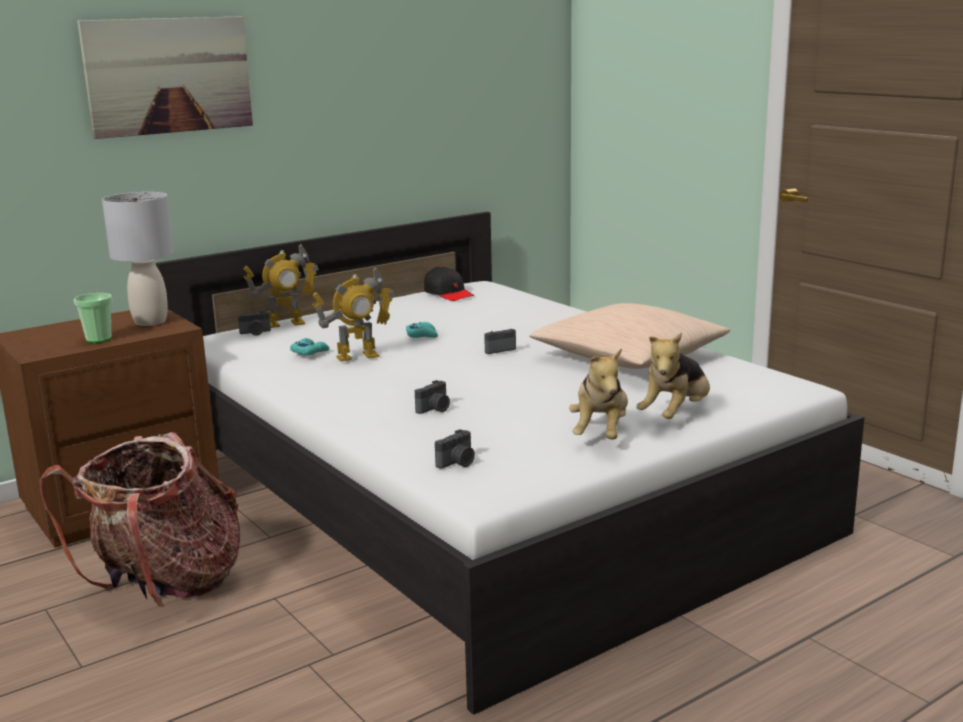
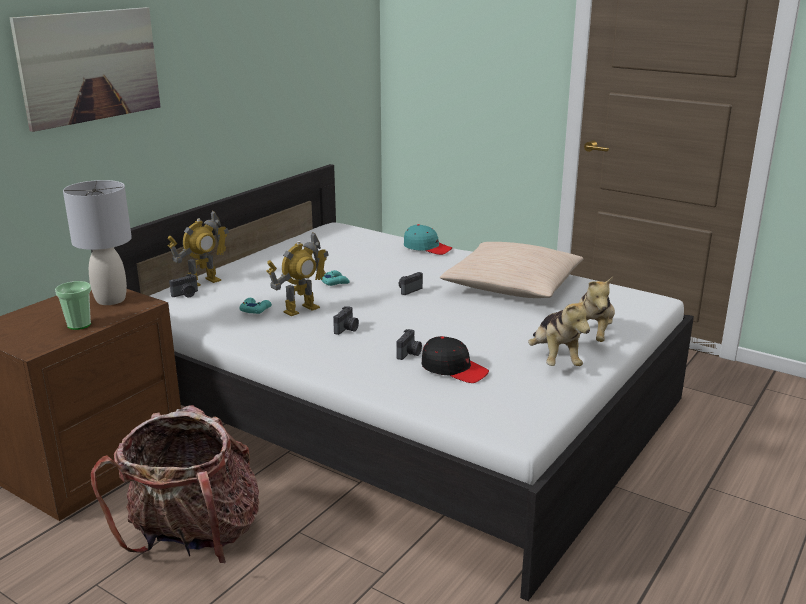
camera: 20 degrees left, 5 degrees up
(448, 294) = (318, 238): black cap -> black cap (454, 369)
(458, 463) = (474, 403): camera -> camera (347, 329)
(564, 311) = (427, 248): none -> turquoise cap

